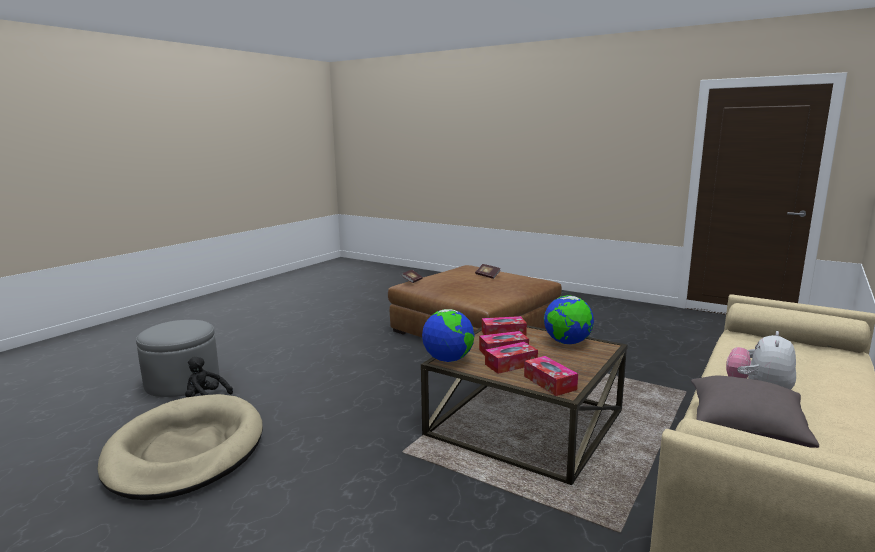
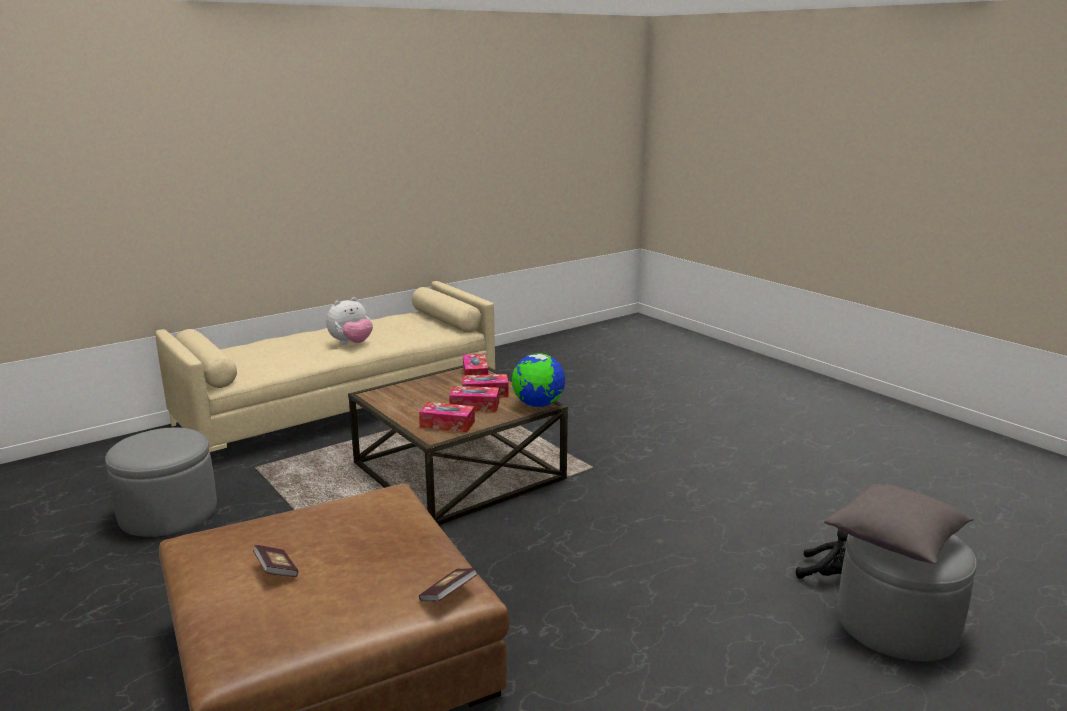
camera: 160 degrees left, 5 degrees up
(186, 451) = (807, 507): beige dog bed -> none
(567, 343) = (399, 404): globe -> none
(667, 357) = (168, 512): none -> grey ottoman
(745, 429) = (410, 332): grey pillow -> grey pillow (896, 541)

